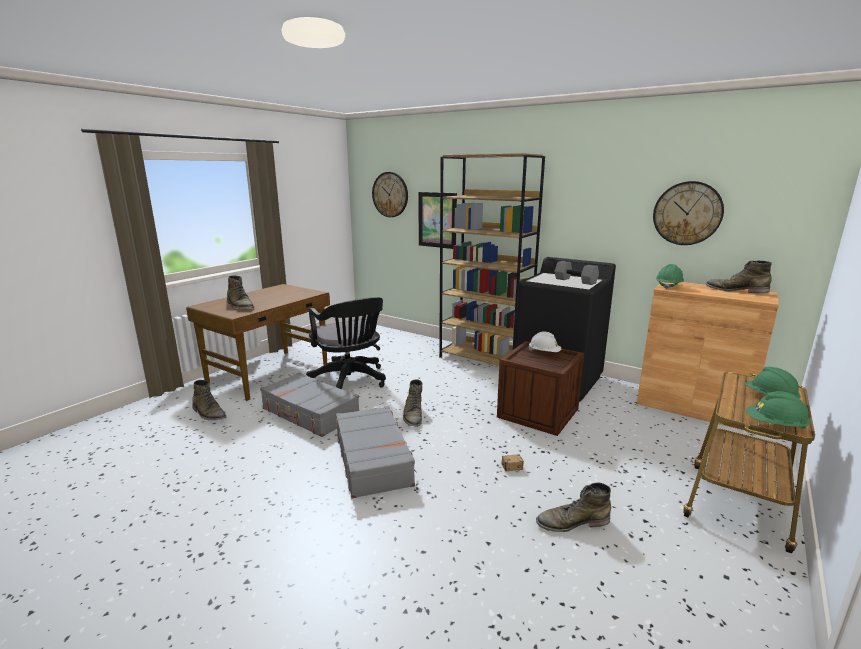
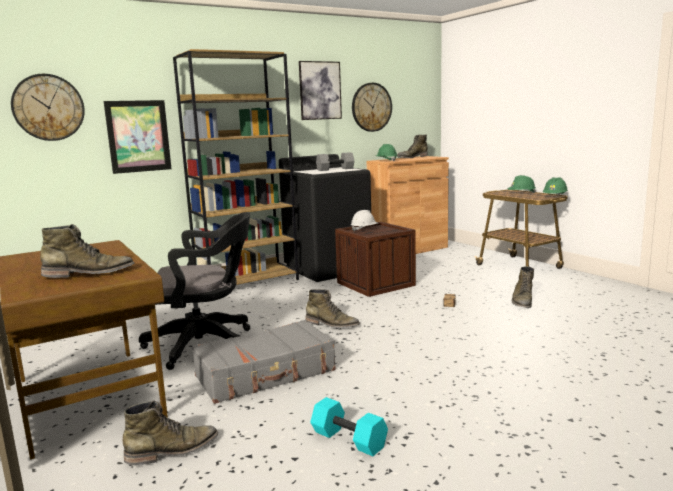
camera: 65 degrees left, 5 degrees down
(217, 466) = (347, 440): none -> turquoise dumbbell
(373, 459) = (401, 350): grey suitcase -> none
(610, 189) = (320, 90): none -> picture

